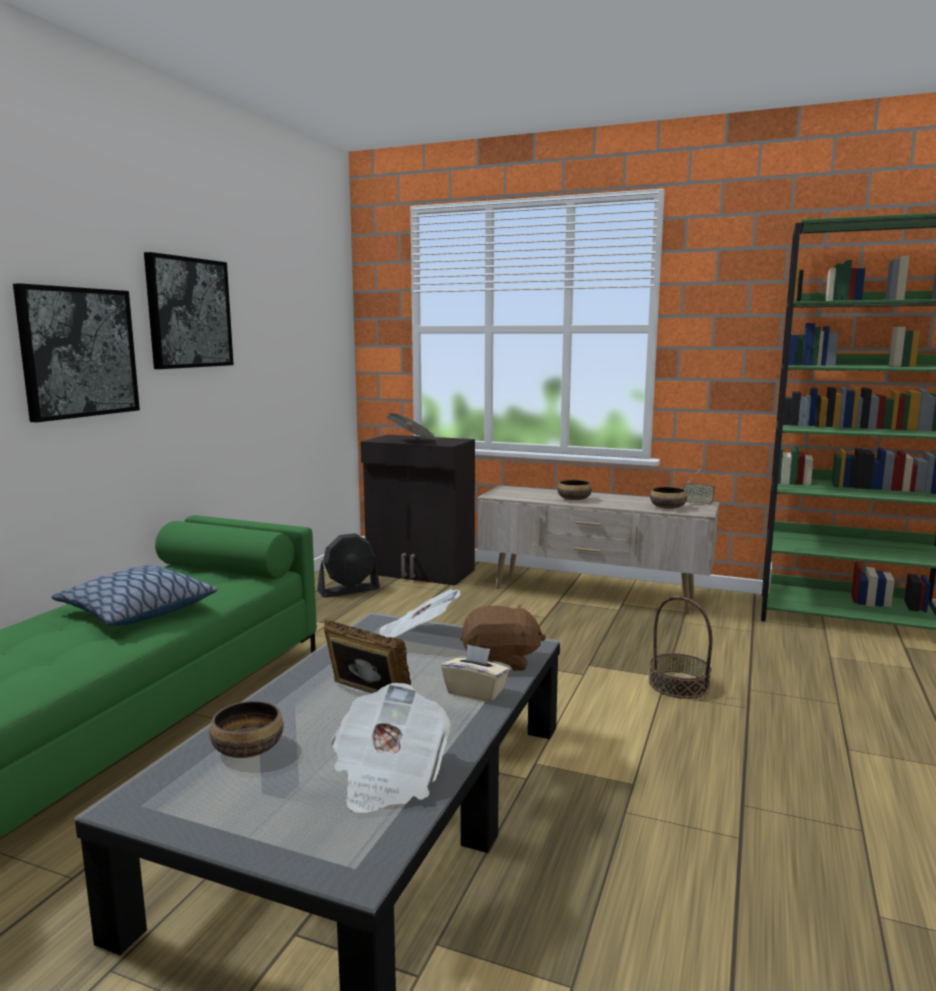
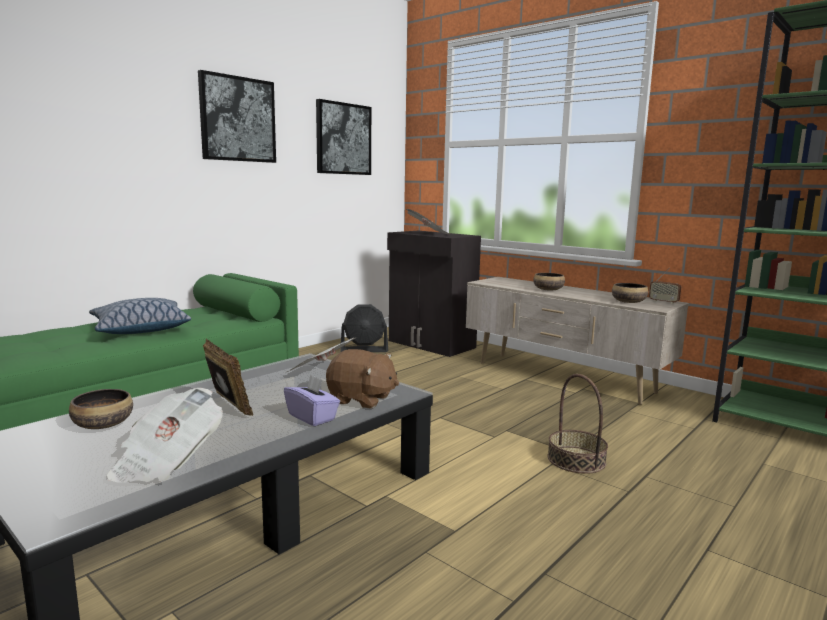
camera: 20 degrees right, 0 degrees up
(78, 352) = (135, 140): picture -> picture (343, 139)
(475, 692) = (312, 417): beige tissue box -> purple tissue box

